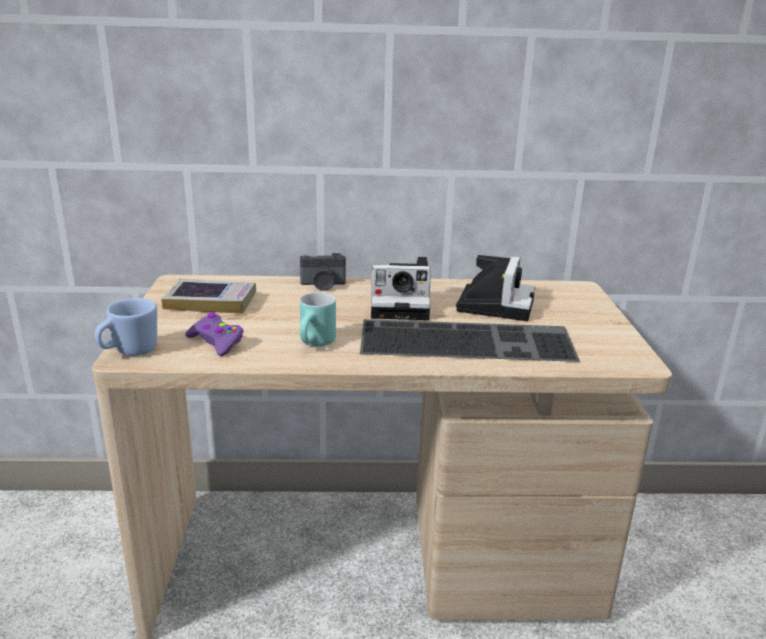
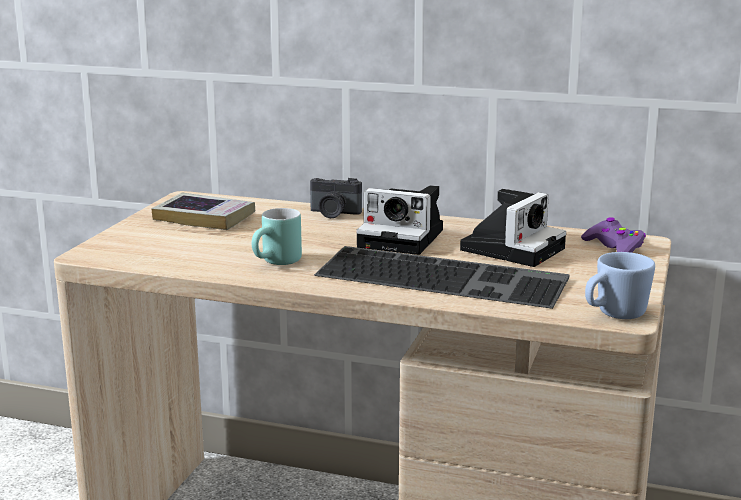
camera: 20 degrees right, 5 degrees down
(129, 352) = (94, 251): blue mug -> blue mug (614, 315)
(216, 342) = (181, 251): purple game controller -> purple game controller (614, 246)

